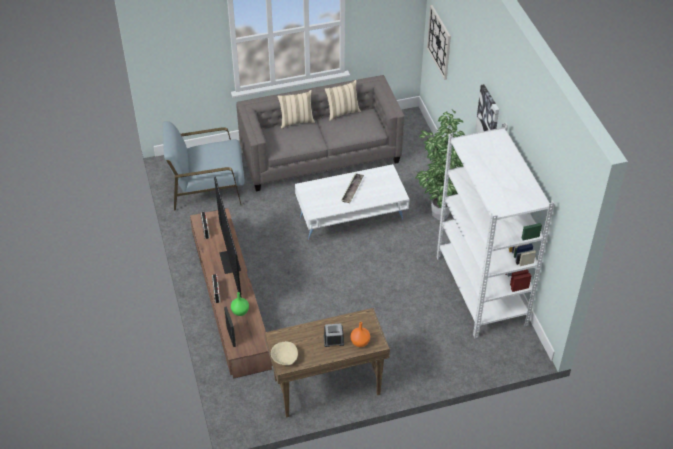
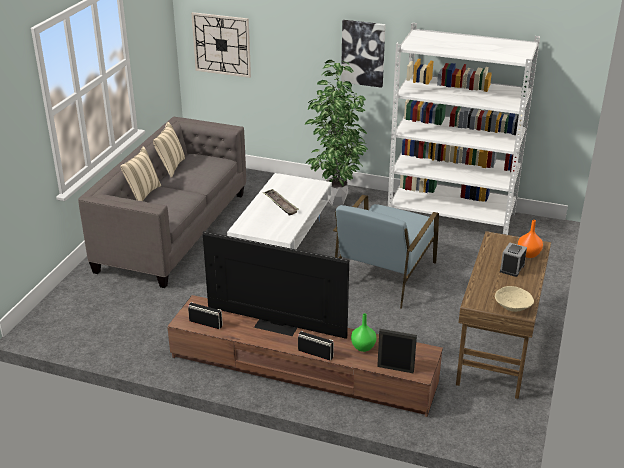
camera: 55 degrees left, 15 degrees down
(207, 187) = (110, 318): blue armchair -> blue armchair (383, 274)

